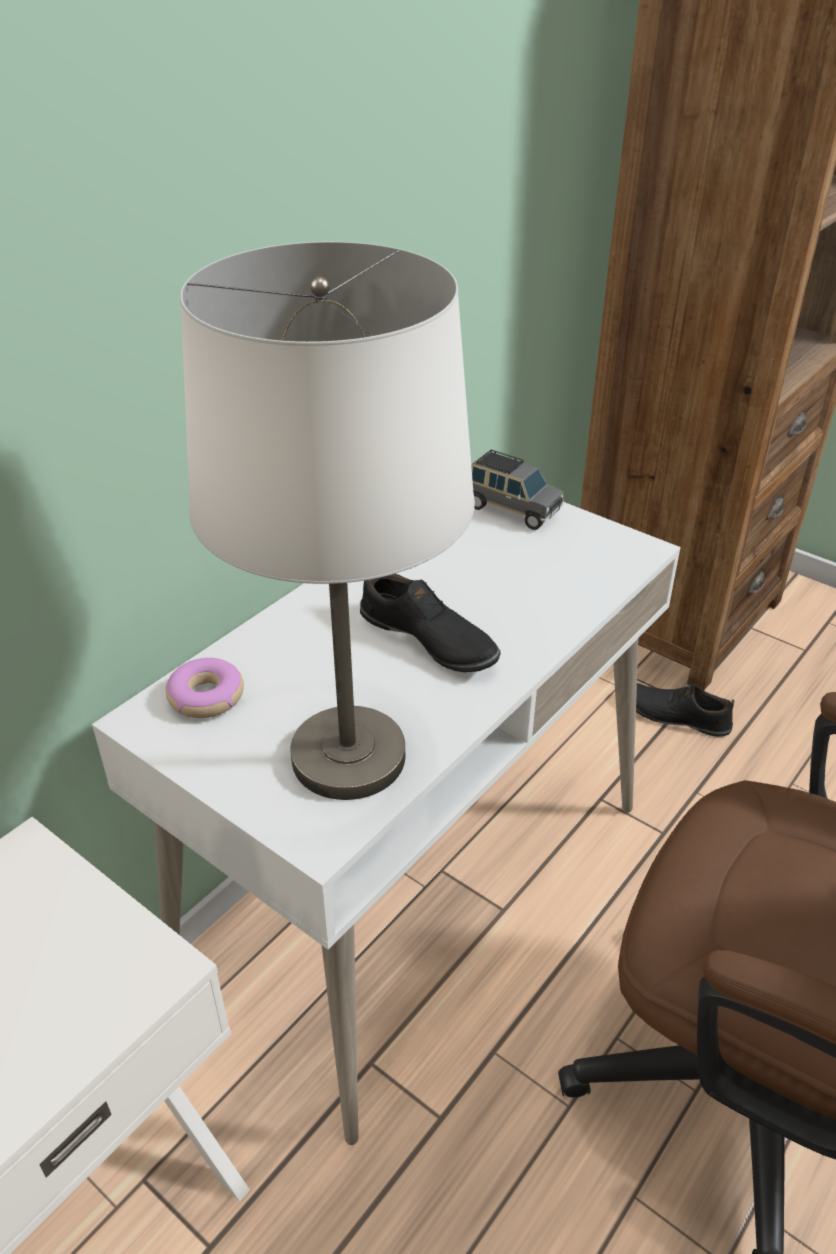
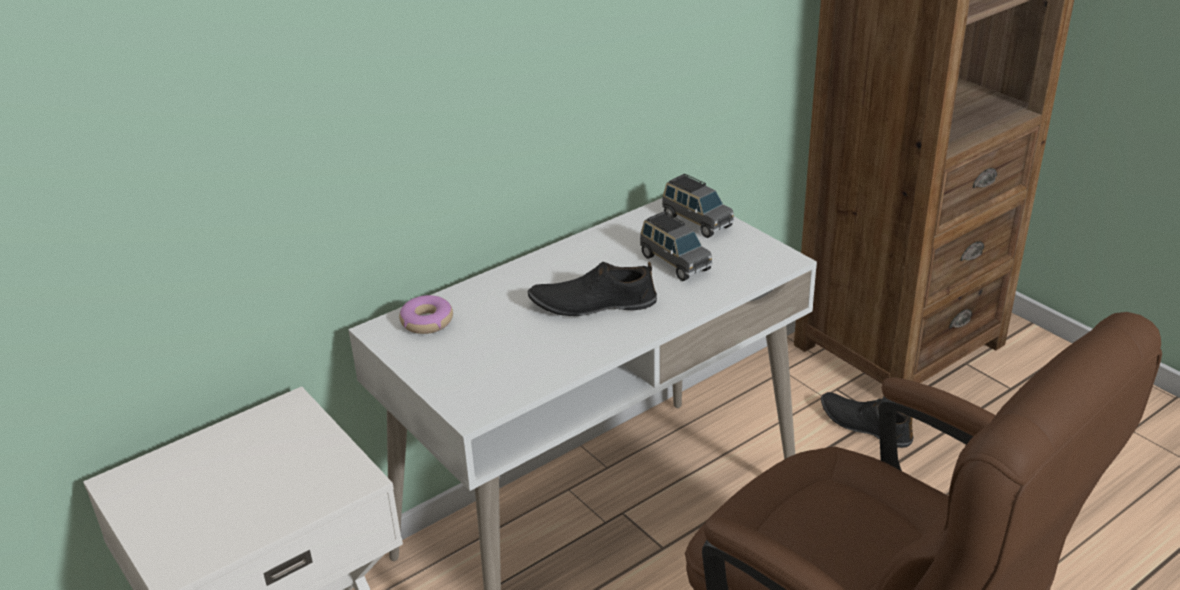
camera: 15 degrees right, 5 degrees down
(350, 756) = (509, 368): white table lamp -> none
(427, 640) = (592, 303): black shoe -> black shoe turned 120 degrees clockwise
(509, 568) = (674, 262): none -> grey toy car

